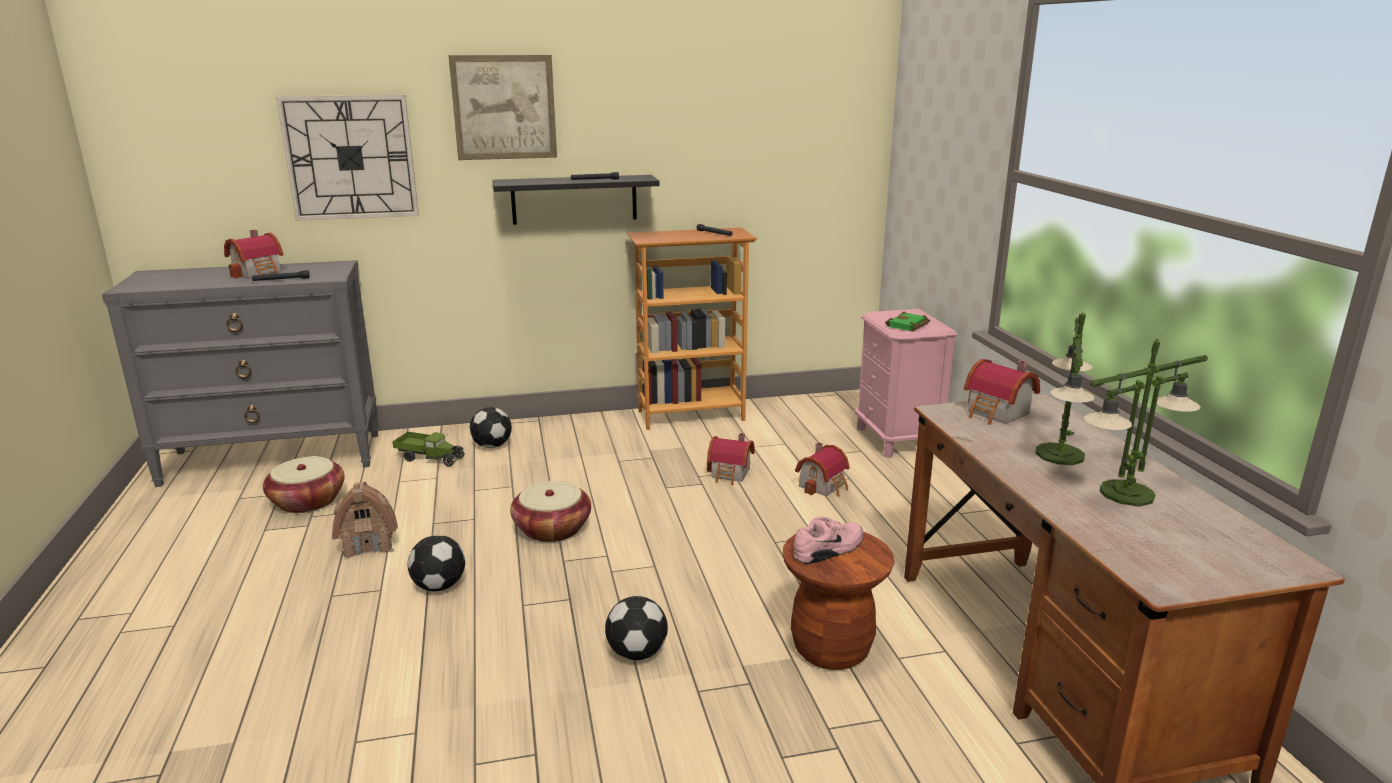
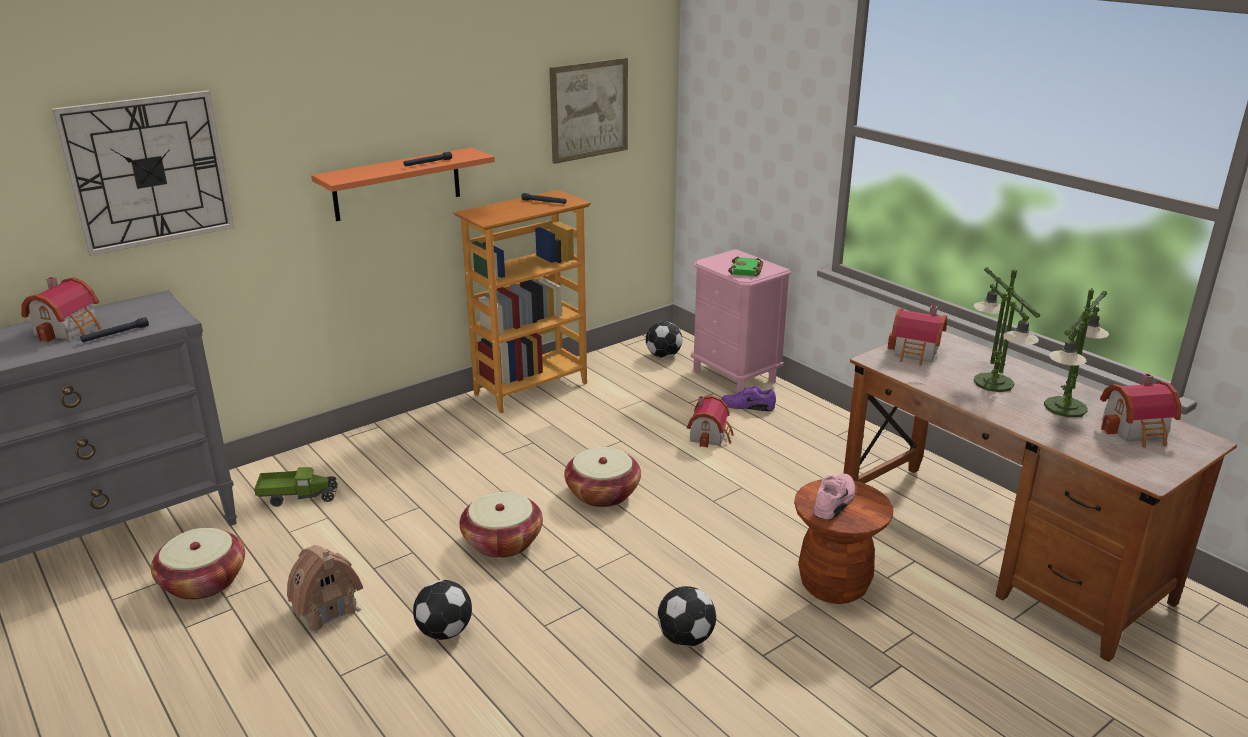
camera: 25 degrees left, 5 degrees up
(491, 446) = (354, 467): football -> football (663, 356)
(504, 107) = (318, 93): picture -> picture (589, 110)
(574, 199) = (397, 184): black shelf -> orange shelf
(675, 511) = (602, 493): none -> basket
(731, 474) = (620, 443): toy house -> toy house (1137, 431)
(886, 469) = (748, 406): none -> purple shoe

